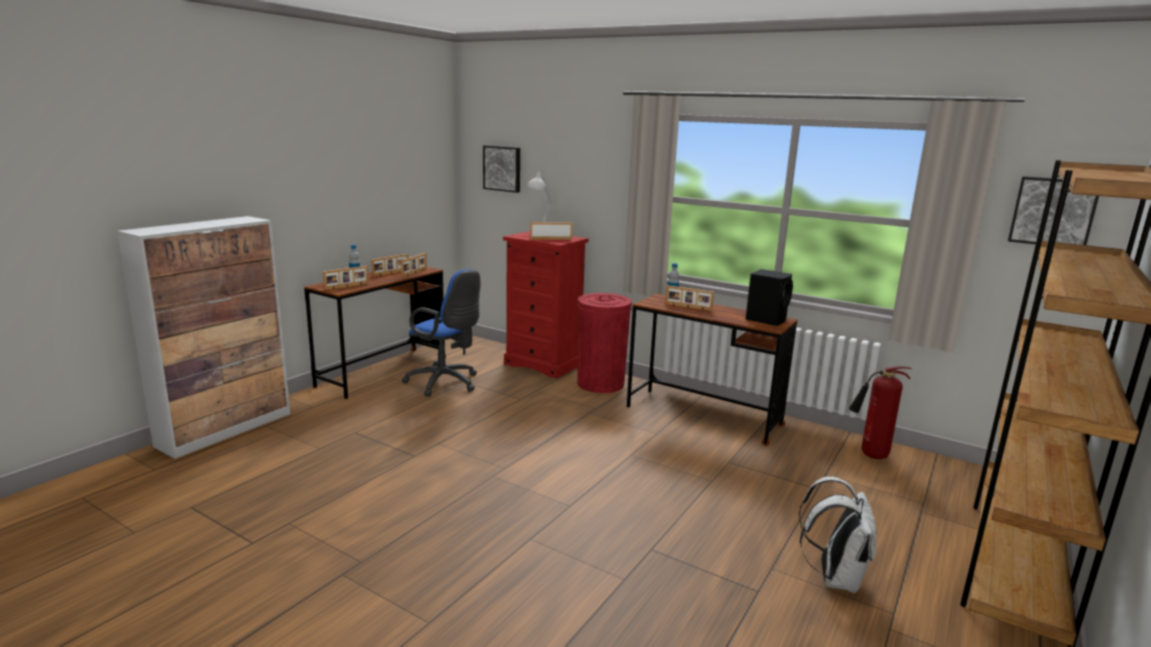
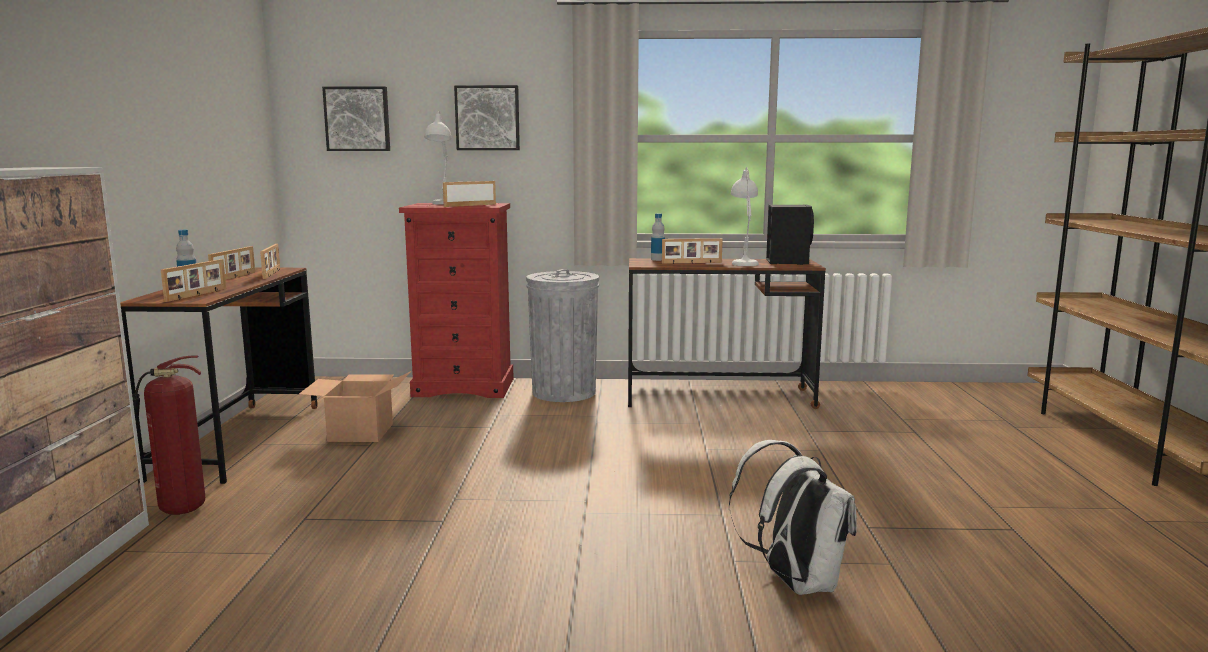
camera: 30 degrees left, 5 degrees down
(446, 383) = (361, 433): blue office chair -> cardboard box
(600, 383) = (564, 392): red trash can -> grey trash can
(729, 314) = (744, 262): none -> white table lamp
(835, 577) = (1045, 496): white backpack -> white backpack (794, 582)
(870, 455) = (910, 395): fire extinguisher -> fire extinguisher (176, 511)
(1053, 212) = (1032, 112): picture -> picture (487, 118)

